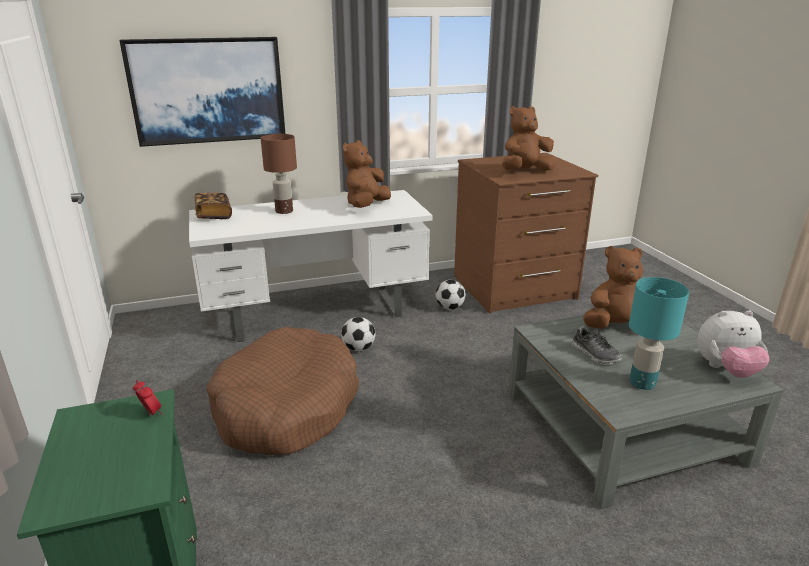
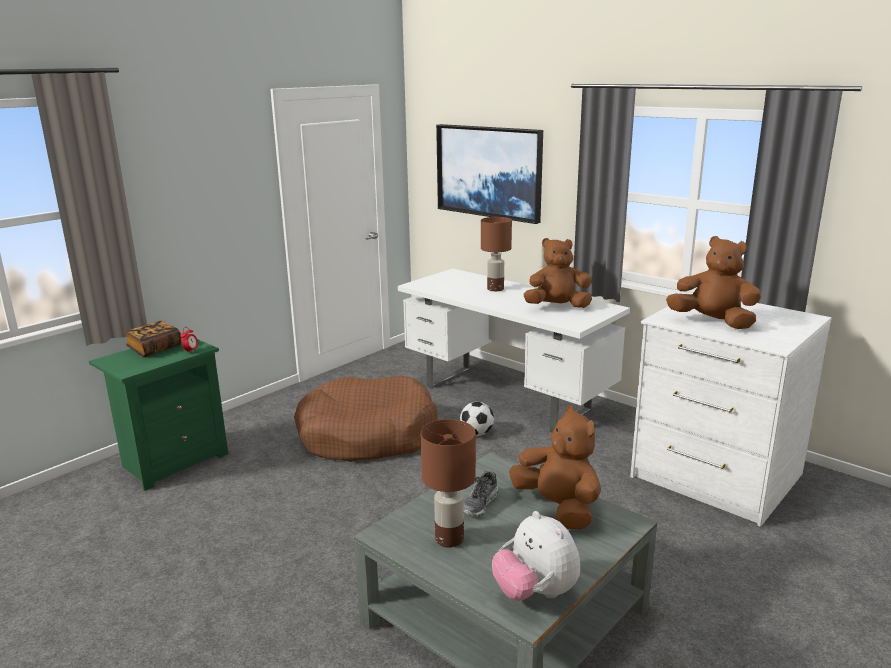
camera: 60 degrees right, 5 degrees down
(214, 215) = (453, 276): book -> book (154, 348)
(450, 308) = (608, 452): football -> none
(514, 288) = (715, 476): brown dresser -> white dresser
(643, 383) = (449, 539): turquoise table lamp -> brown table lamp

